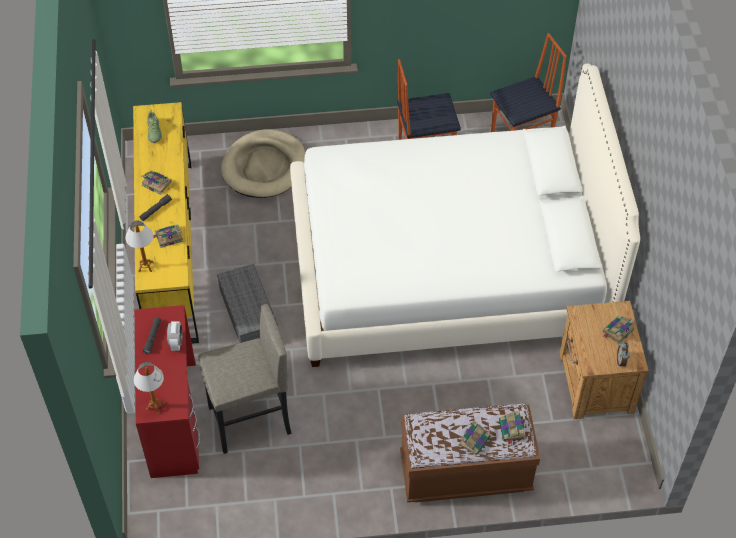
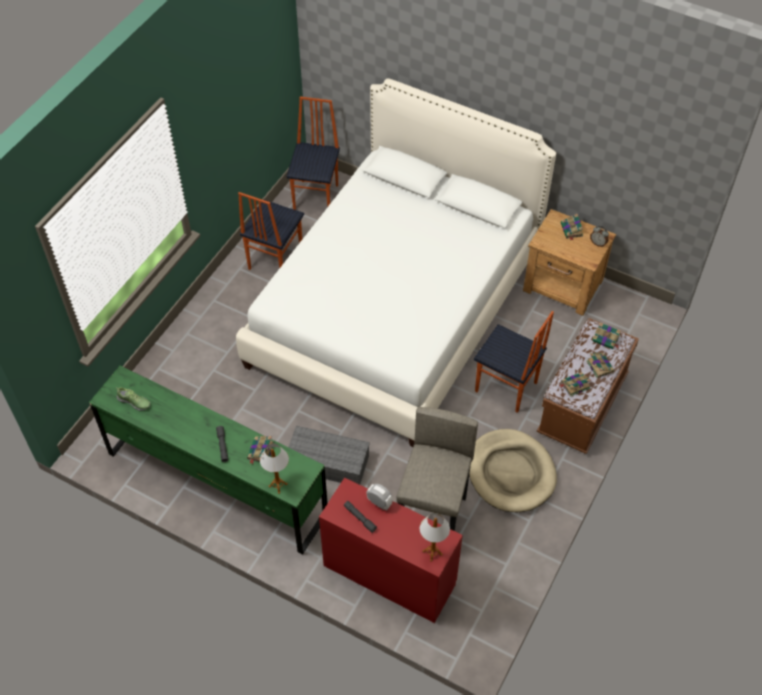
camera: 55 degrees left, 0 degrees up
(156, 183) = (193, 430): book -> book (574, 385)
(171, 251) = (217, 483): yellow dresser -> green dresser
(264, 167) = (190, 369): beige dog bed -> beige dog bed (510, 473)
(433, 401) = (506, 388): none -> chair

